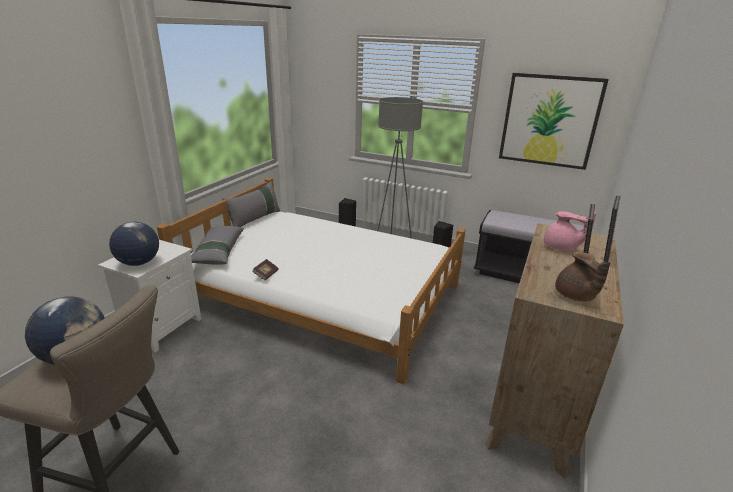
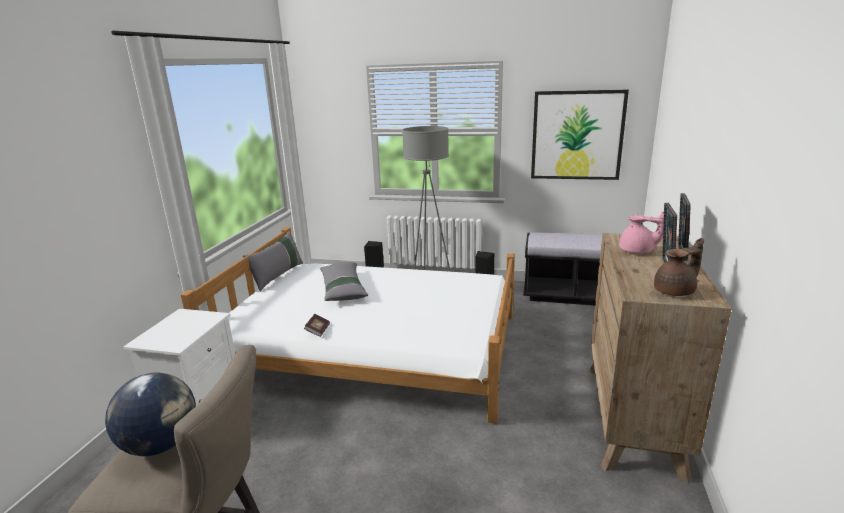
camera: 10 degrees left, 5 degrees down
(138, 263) = (173, 337): globe -> none
(217, 251) = (250, 315): grey pillow -> grey pillow (342, 289)
(575, 296) = (675, 291): brown teapot -> brown teapot turned 90 degrees counterclockwise

